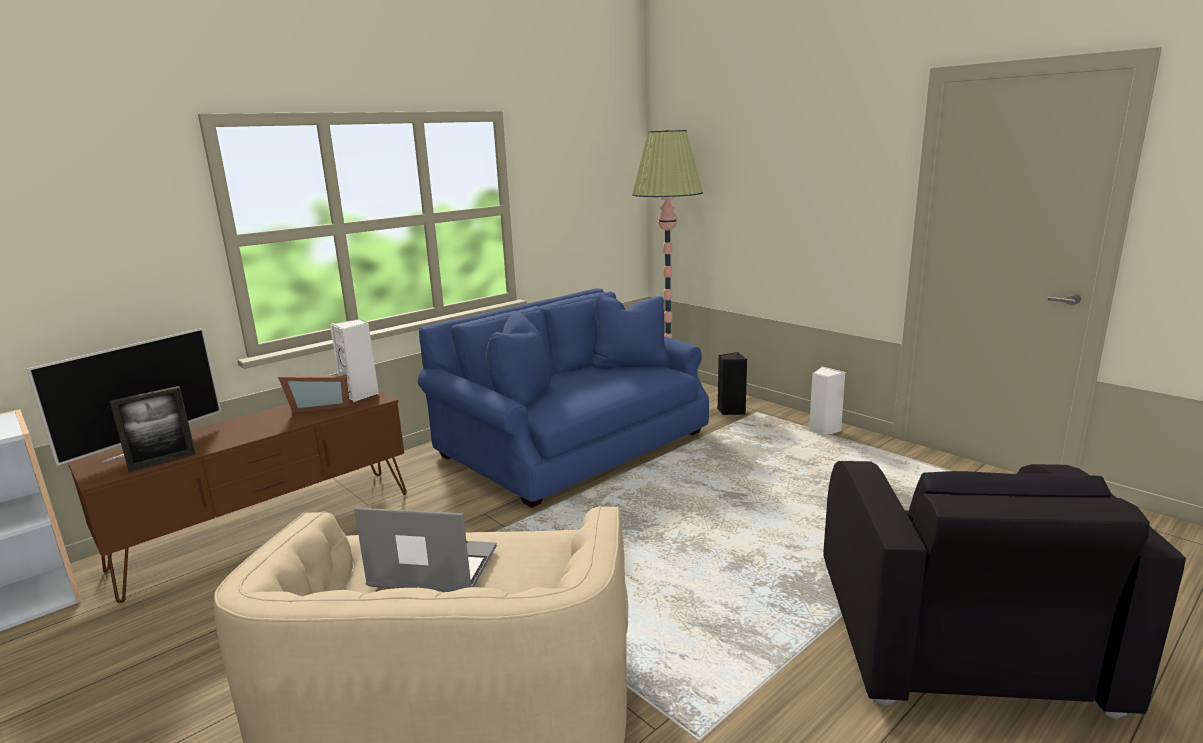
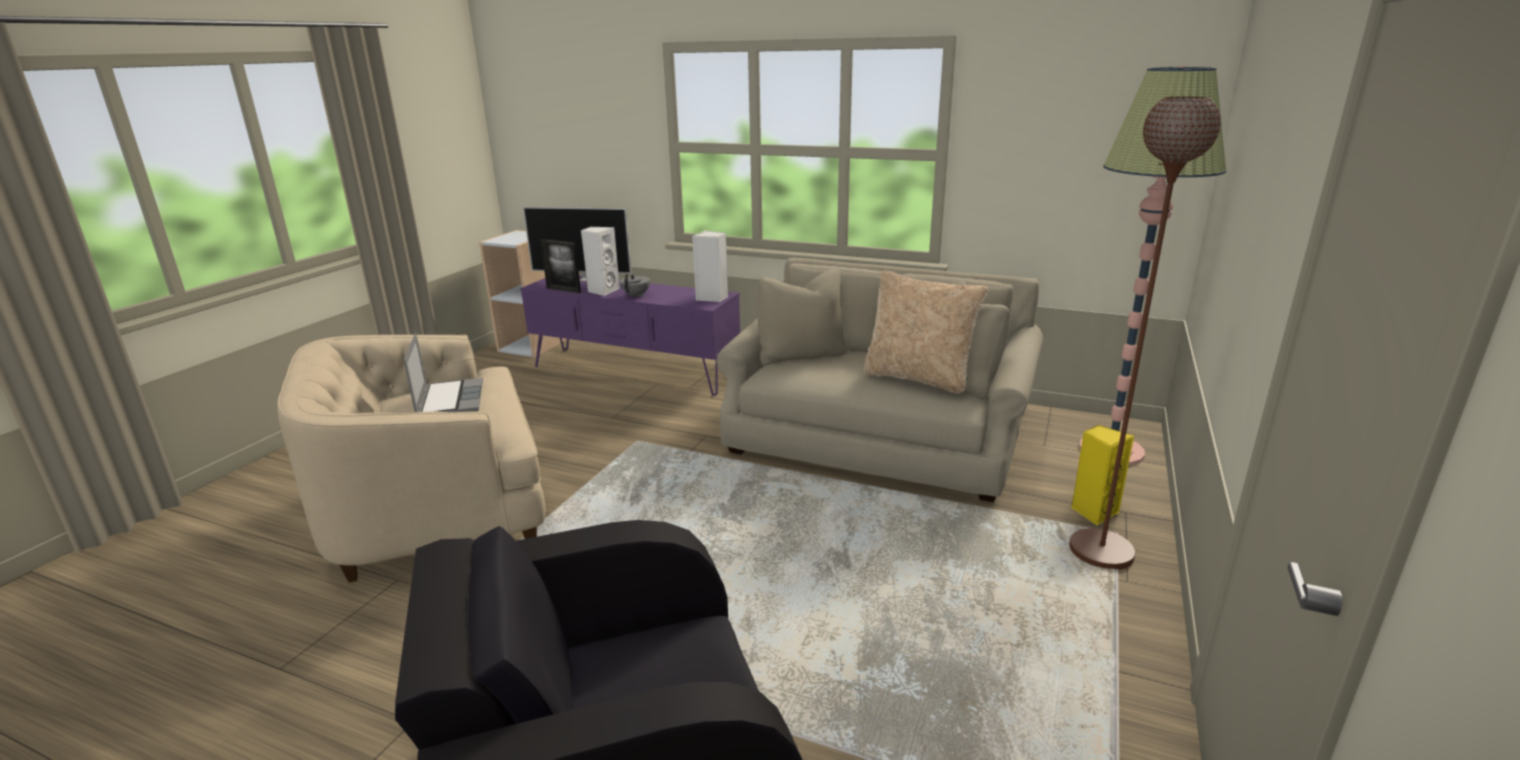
camera: 65 degrees right, 5 degrees up
(270, 529) = (635, 371): brown tv stand -> purple tv stand
(277, 425) = (636, 295): none -> grey teapot
(319, 407) = (678, 295): picture frame -> none
(573, 444) = (878, 436): blue sofa -> beige sofa
(627, 372) = (918, 380): none -> beige pillow
(730, 411) = (1093, 512): black speaker -> yellow speaker
(771, 421) = (1100, 551): none -> brown floor lamp
(823, 430) = (1125, 605): white speaker -> white speaker (603, 291)

